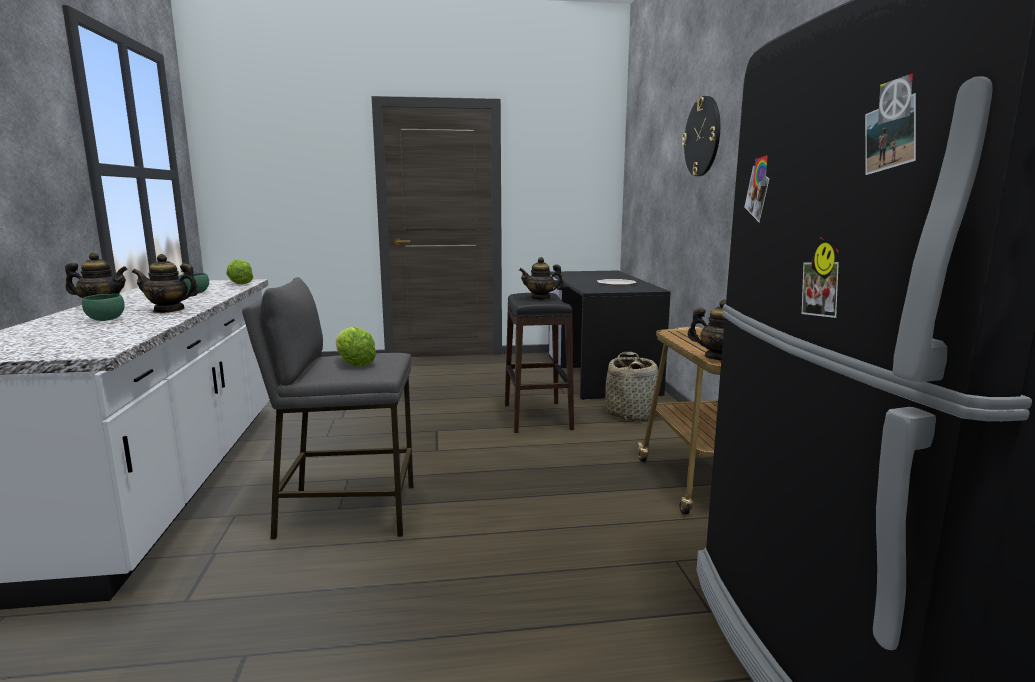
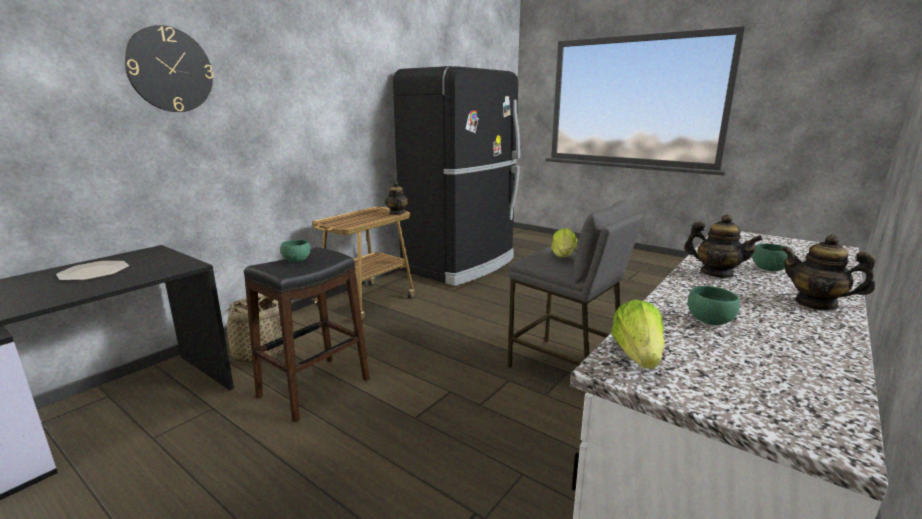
camera: 135 degrees left, 5 degrees up
(540, 298) = (297, 260): teapot -> green bowl

